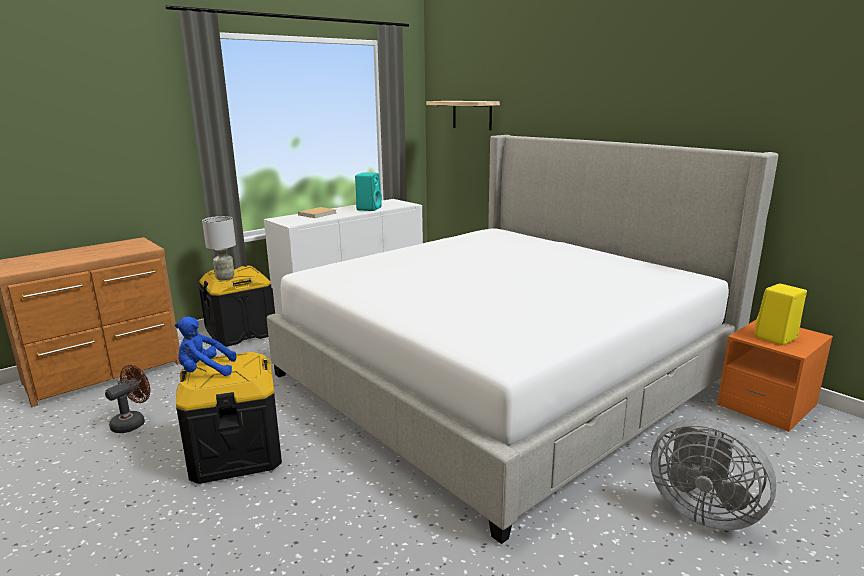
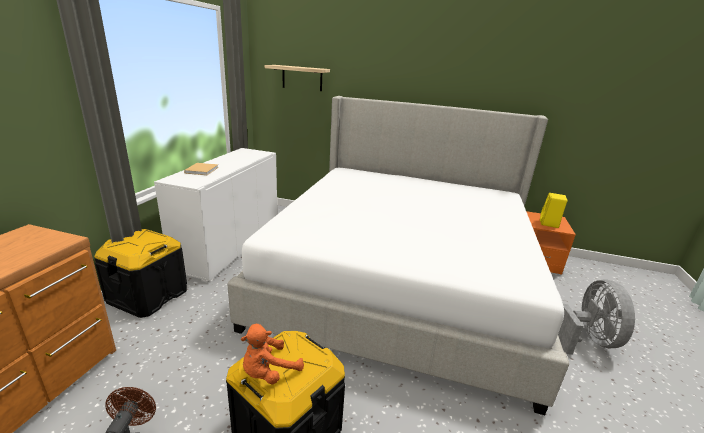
camera: 35 degrees left, 5 degrees up
(205, 371) = (268, 372): blue plush toy -> orange plush toy
(225, 278) = (136, 249): grey table lamp -> none
(369, 208) = (239, 160): turquoise speaker -> none
(701, 510) = (587, 339): grey fan -> grey fan turned 90 degrees counterclockwise

